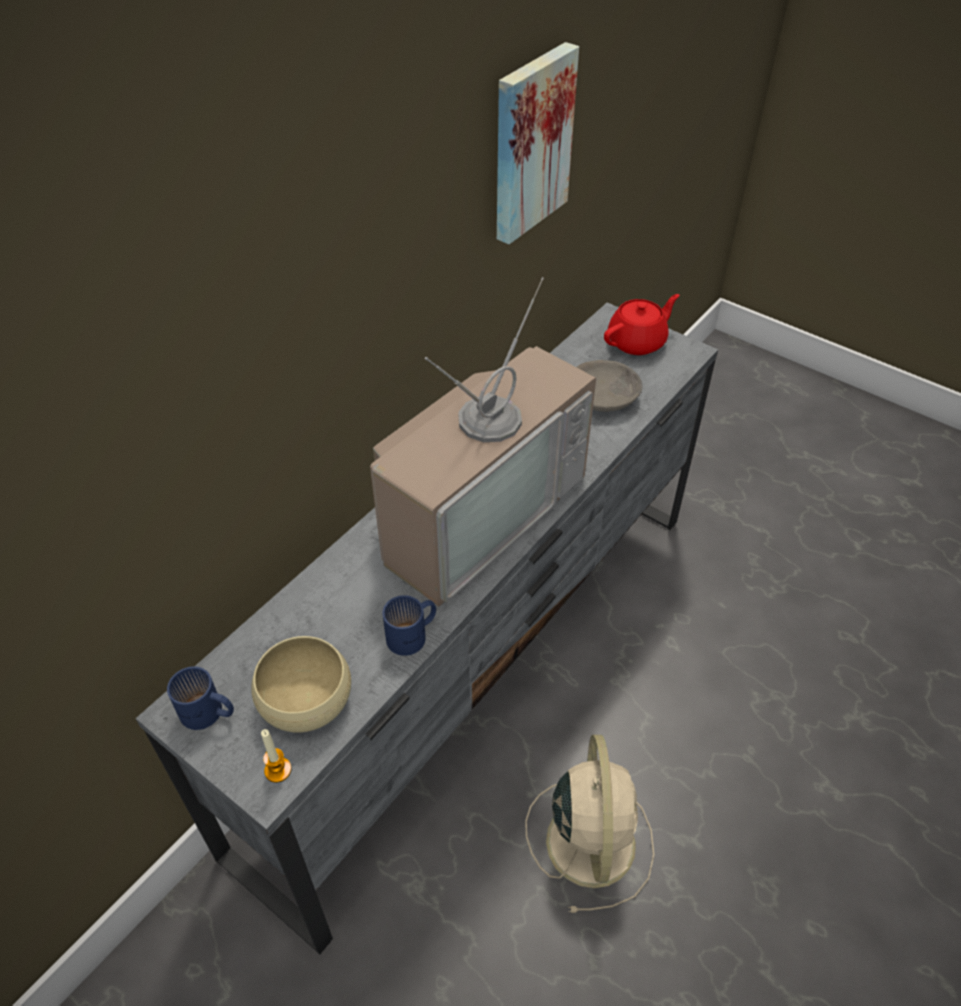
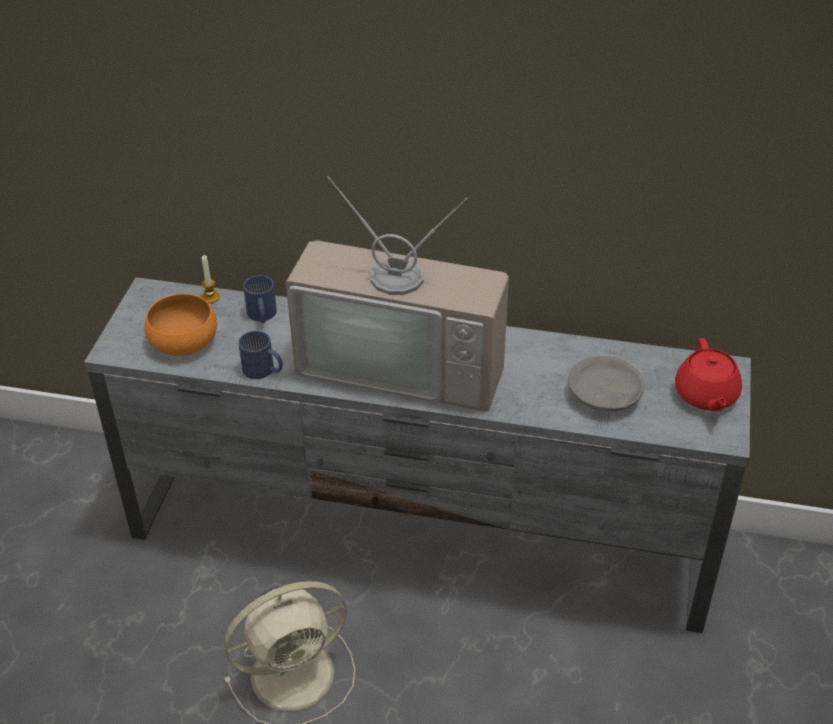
camera: 65 degrees right, 5 degrees down
(207, 714) = (151, 304): blue mug -> blue mug (261, 315)
(278, 770) = (125, 350): candle -> candle (210, 297)
(305, 699) = (184, 340): beige bowl -> orange bowl
(529, 144) = (627, 128): picture -> none
(637, 342) = (705, 395): red teapot -> red teapot turned 60 degrees clockwise

